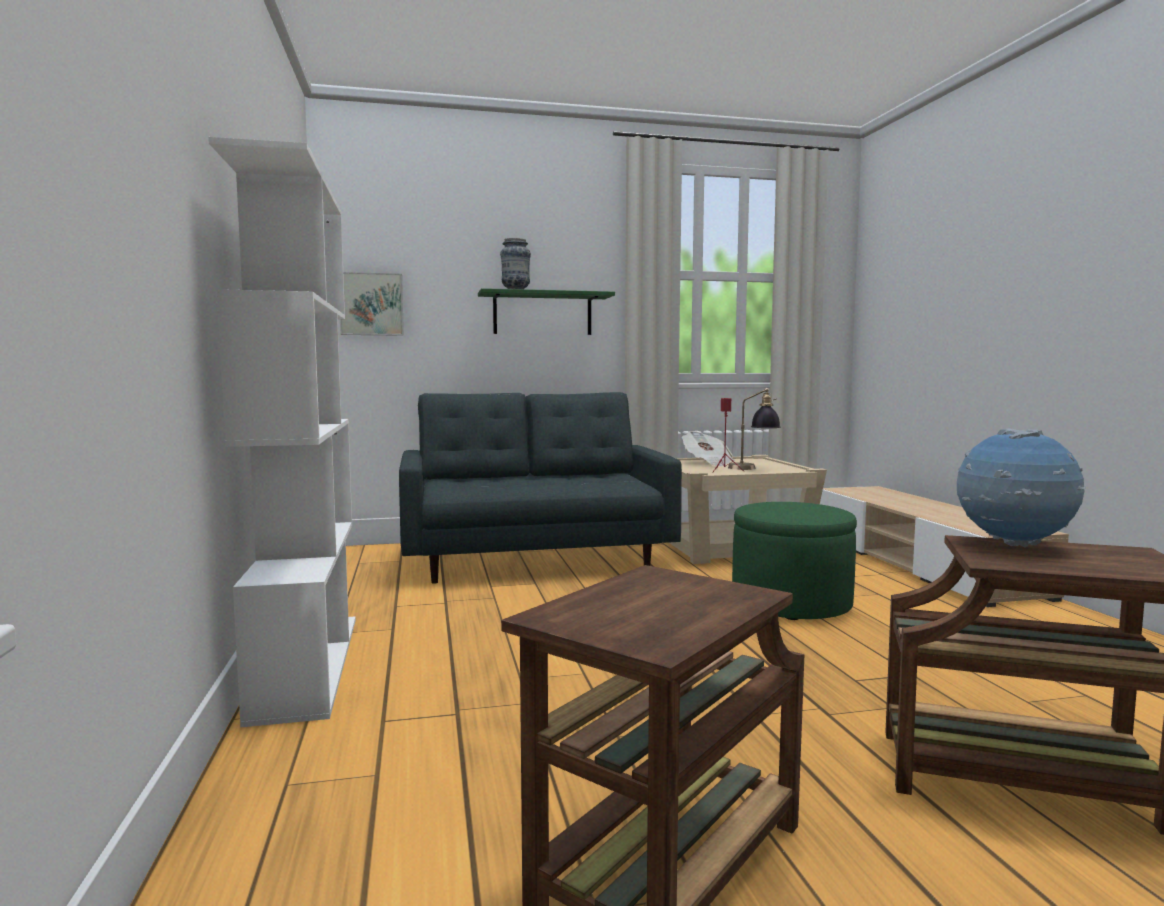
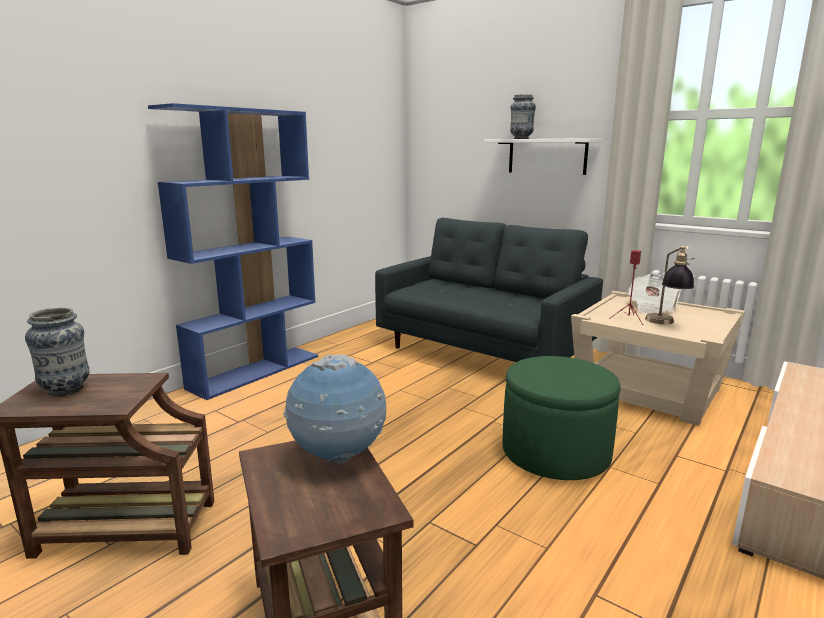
camera: 50 degrees right, 10 degrees up
(306, 664) = (256, 371): white bookcase -> blue bookcase
(371, 304) = (435, 150): picture -> none
(542, 314) = (547, 156): green shelf -> white shelf
(629, 611) = (66, 390): none -> vase

